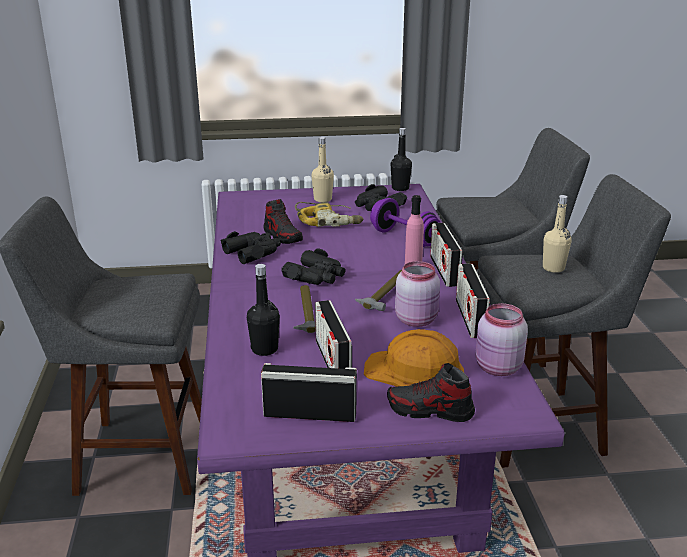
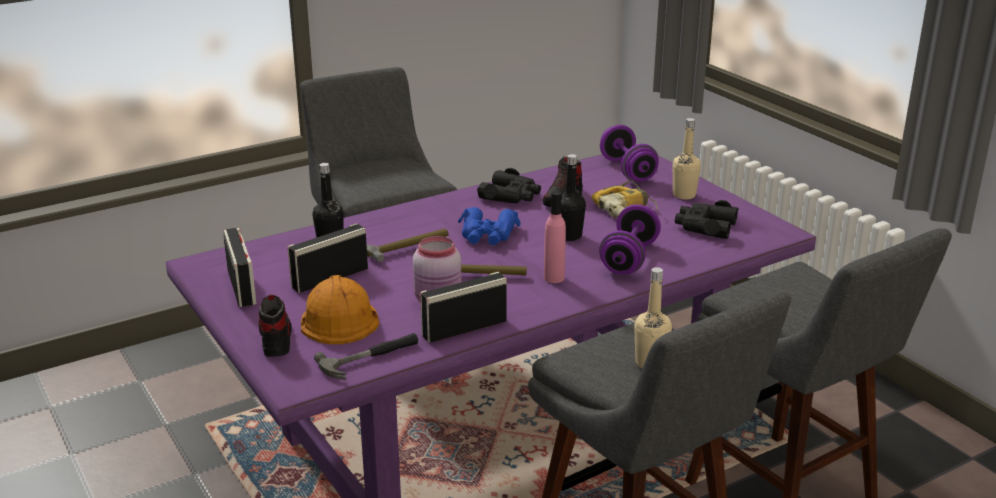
camera: 65 degrees right, 0 degrees up
(259, 205) = (627, 170): none -> purple dumbbell
(316, 276) = (487, 235): black binoculars -> blue binoculars
(400, 188) = (779, 228): black bottle -> black bottle (569, 236)
(444, 271) = (566, 296): radio -> none
(497, 368) = (371, 358): pink jar -> hammer

